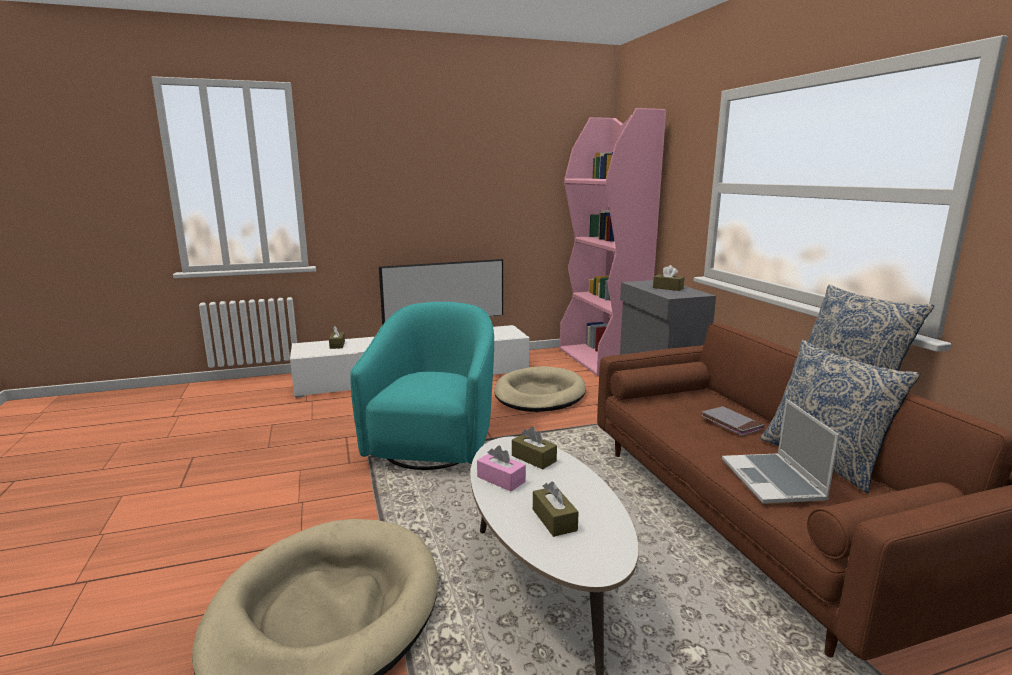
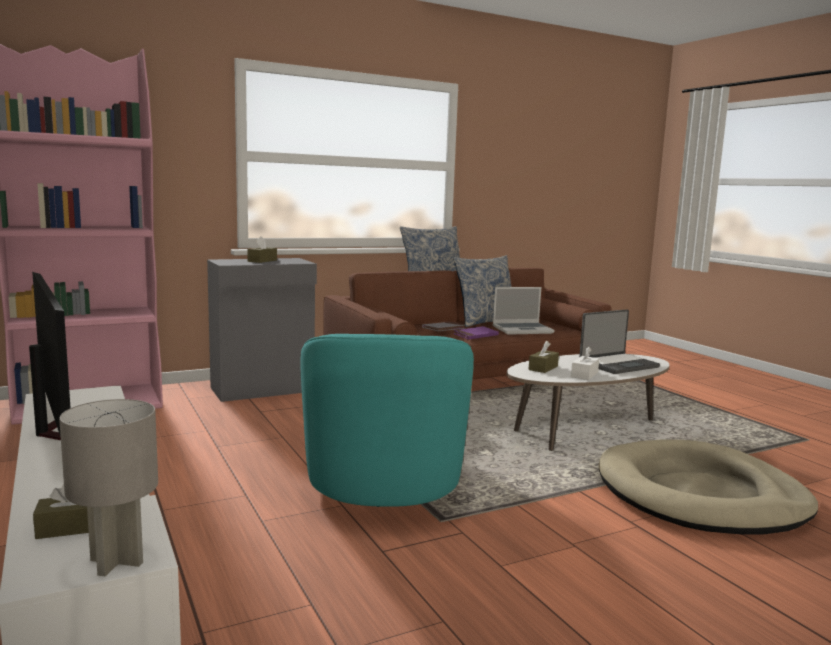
camera: 100 degrees left, 5 degrees down
(303, 352) = (116, 561): none -> grey table lamp
(434, 442) = (383, 485): turquoise armchair -> turquoise armchair turned 90 degrees counterclockwise
(501, 479) = (584, 374): pink tissue box -> white tissue box
(539, 394) = (220, 436): beige dog bed -> none
(554, 520) = (617, 364): brown tissue box -> laptop
(700, 439) = (476, 335): none -> purple book

